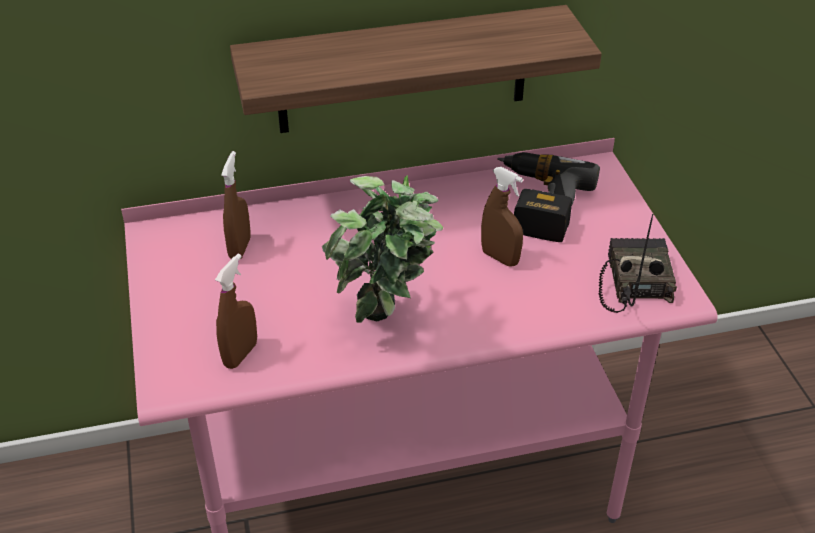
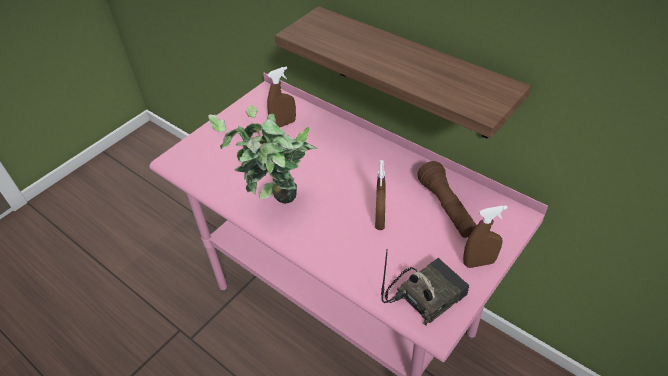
camera: 55 degrees right, 5 degrees up
(240, 354) = (212, 169): brown spray bottle -> brown spray bottle (479, 262)
(536, 204) = (447, 208): power drill -> brown flashlight

